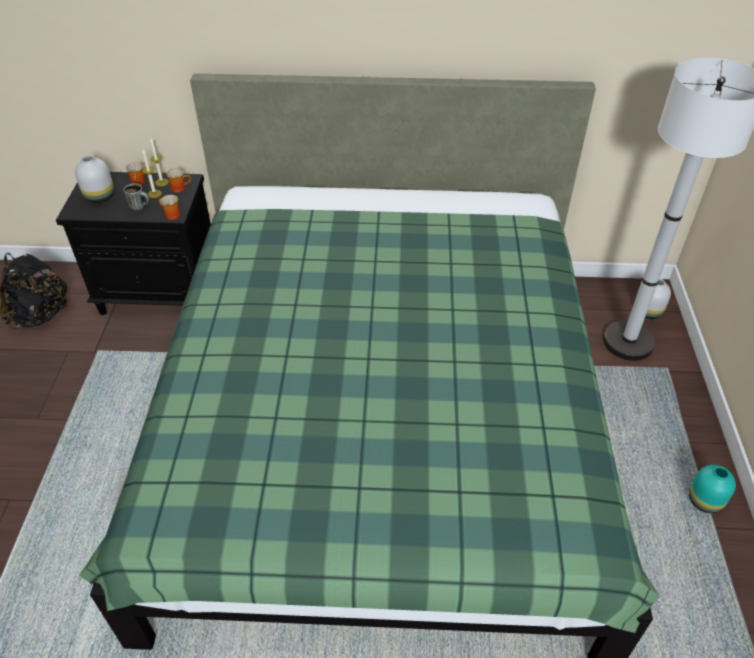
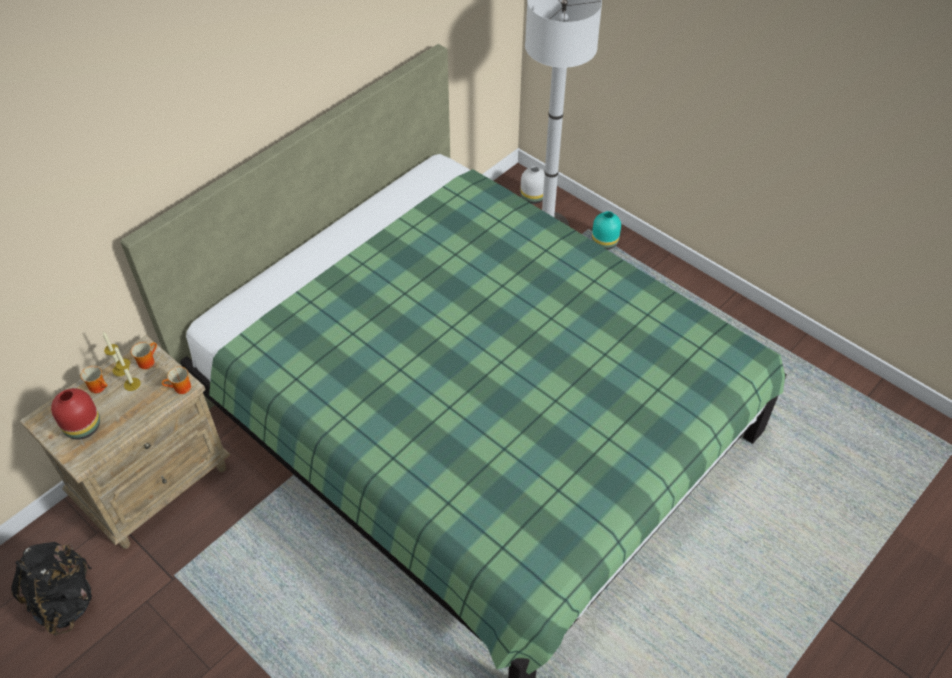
camera: 50 degrees left, 5 degrees up
(101, 196) = (83, 426): white vase -> red vase
(140, 207) = (140, 404): mug -> none
(161, 292) = (154, 483): black nightstand -> beige nightstand
(704, 501) = (697, 298): turquoise vase -> turquoise vase (604, 243)

